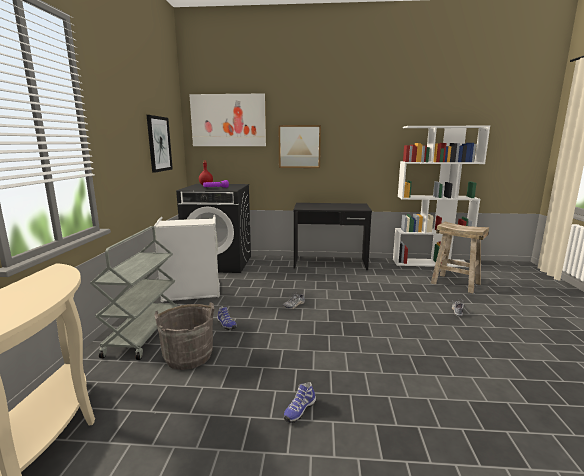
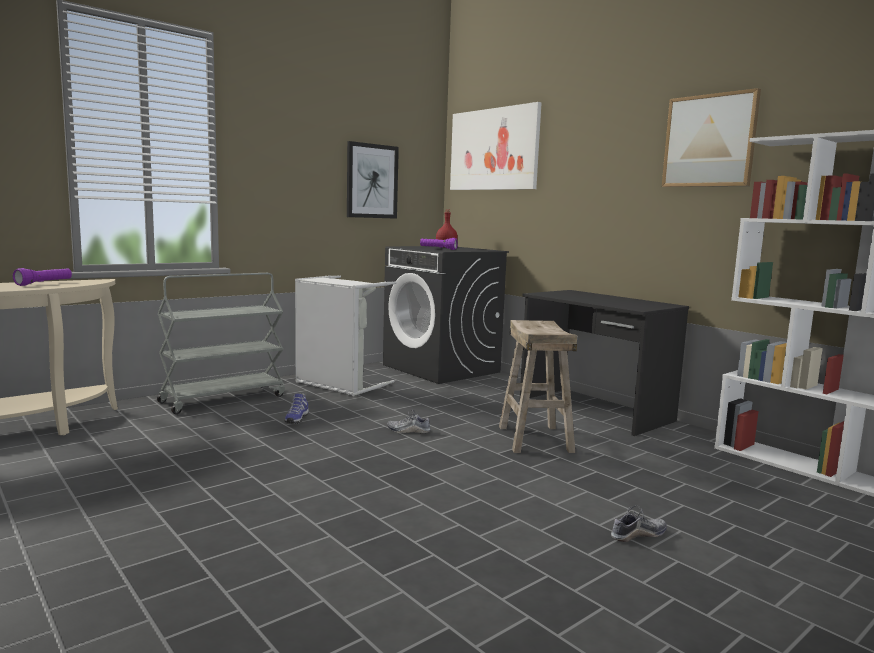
camera: 45 degrees right, 5 degrees down
(29, 288) = (44, 283): none -> purple flashlight
(188, 356) = (207, 427): grey bucket -> none
(299, 146) = (583, 189): picture -> picture (709, 141)
(299, 410) = (169, 501): shoe -> none
(455, 283) = (767, 509): beige stool -> beige stool (534, 438)

